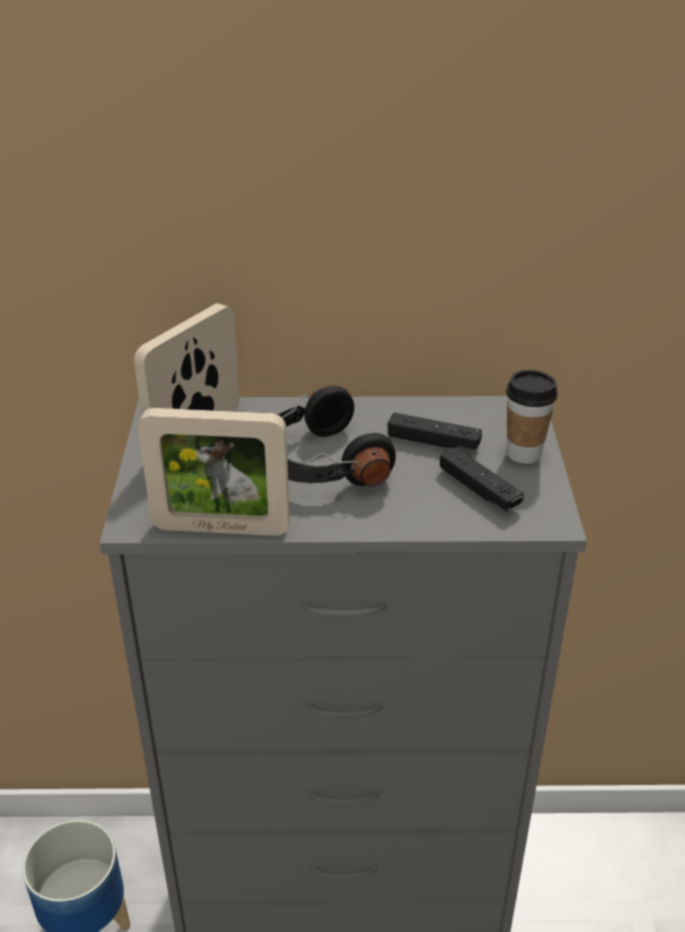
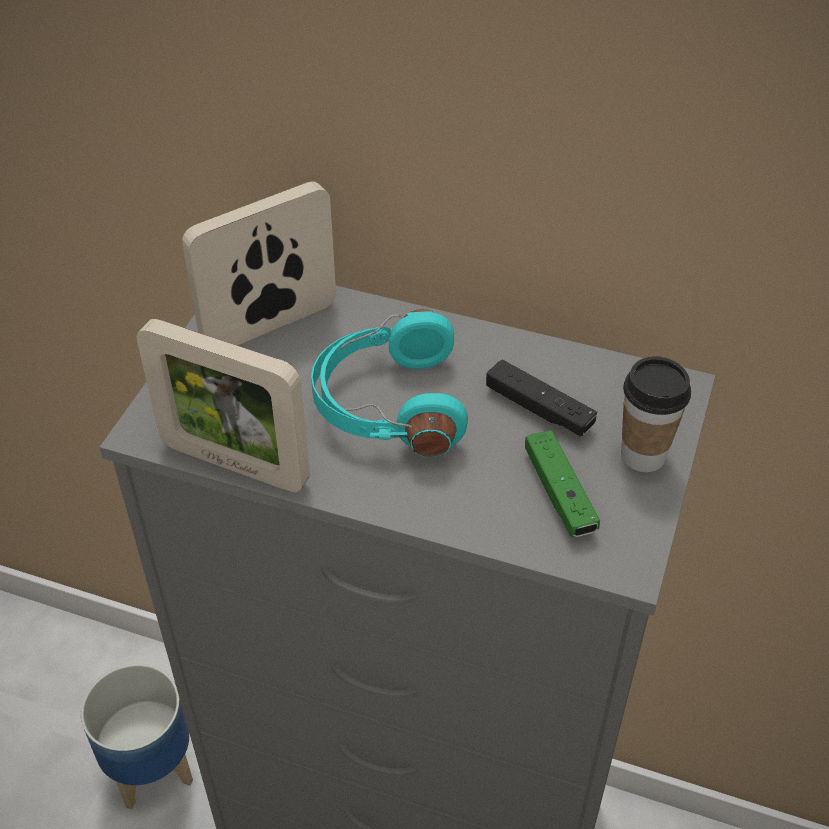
camera: 20 degrees right, 10 degrees up
(319, 463) = (388, 405): black headphones -> turquoise headphones
(479, 490) = (559, 493): black game controller -> green game controller

